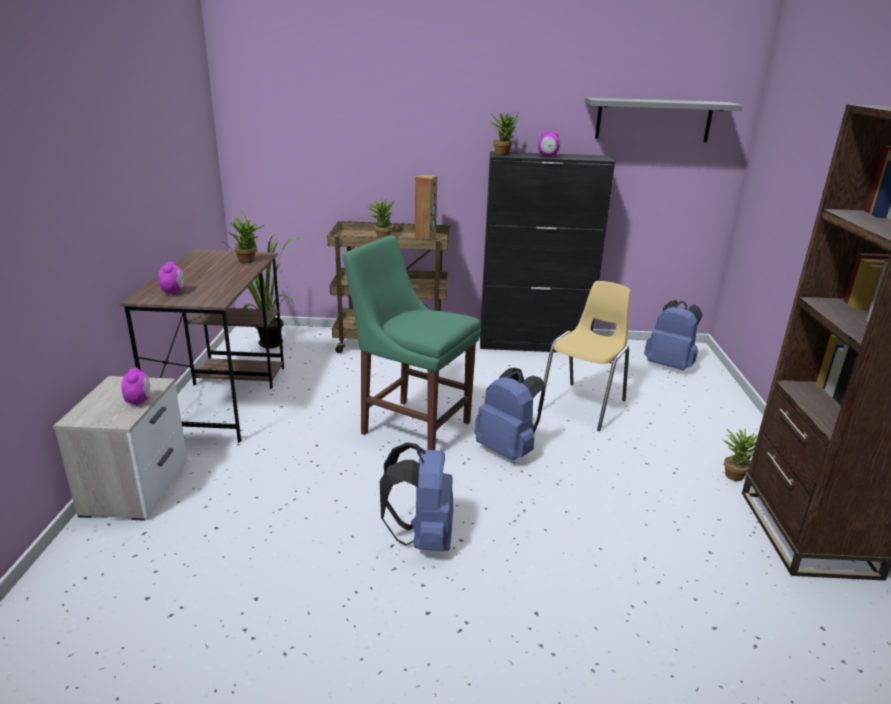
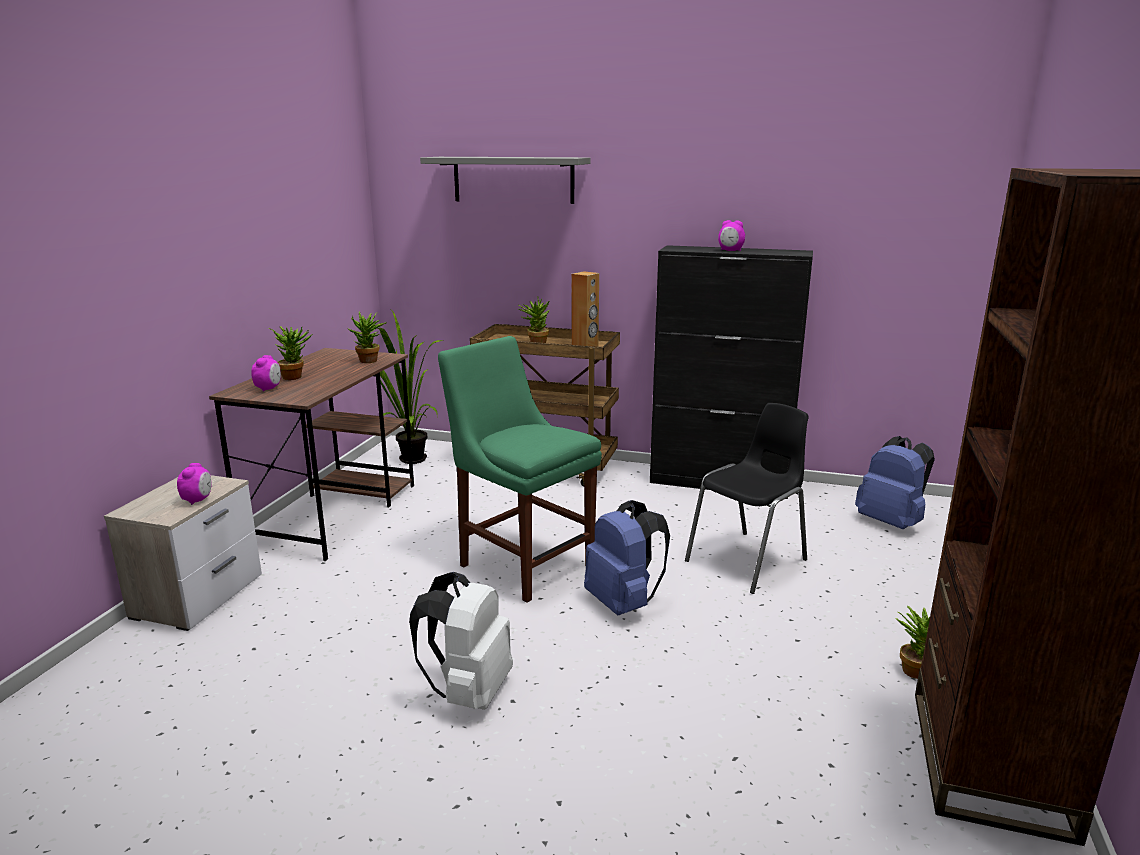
camera: 15 degrees right, 5 degrees down
(422, 538) = (468, 692): blue backpack -> white backpack
(503, 153) = (678, 247): potted plant -> potted plant (295, 376)
(584, 405) = (748, 561): yellow chair -> black chair
(653, 120) = (873, 206): grey shelf -> grey shelf (513, 179)

